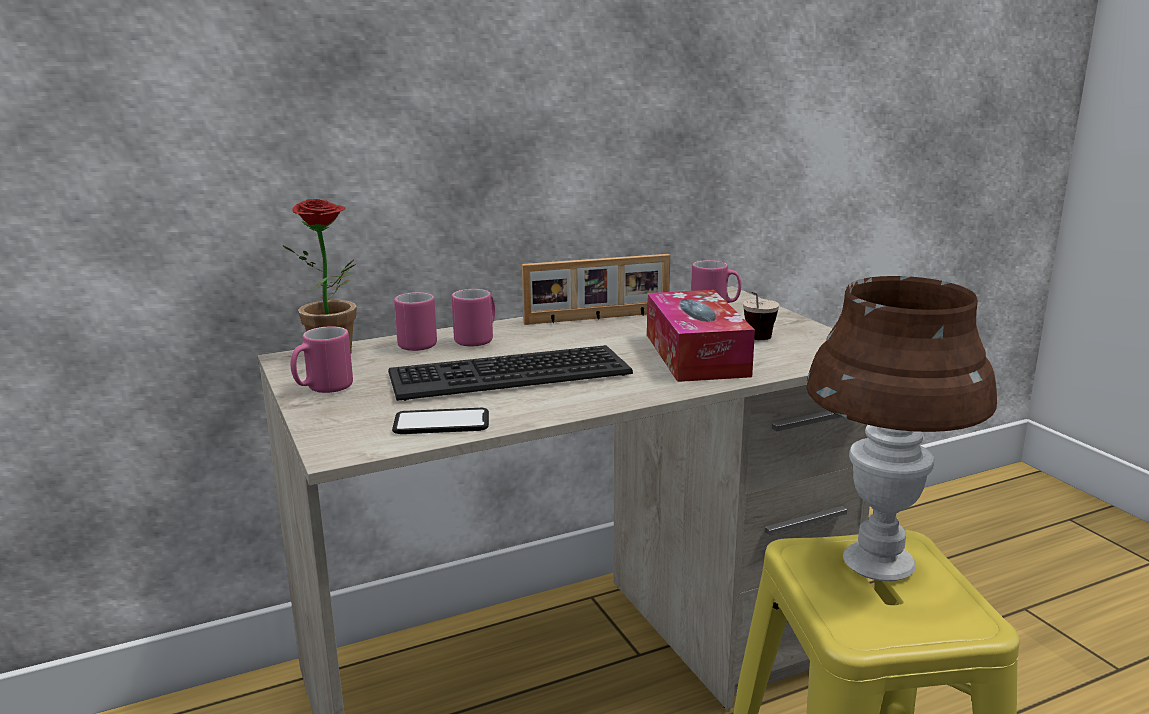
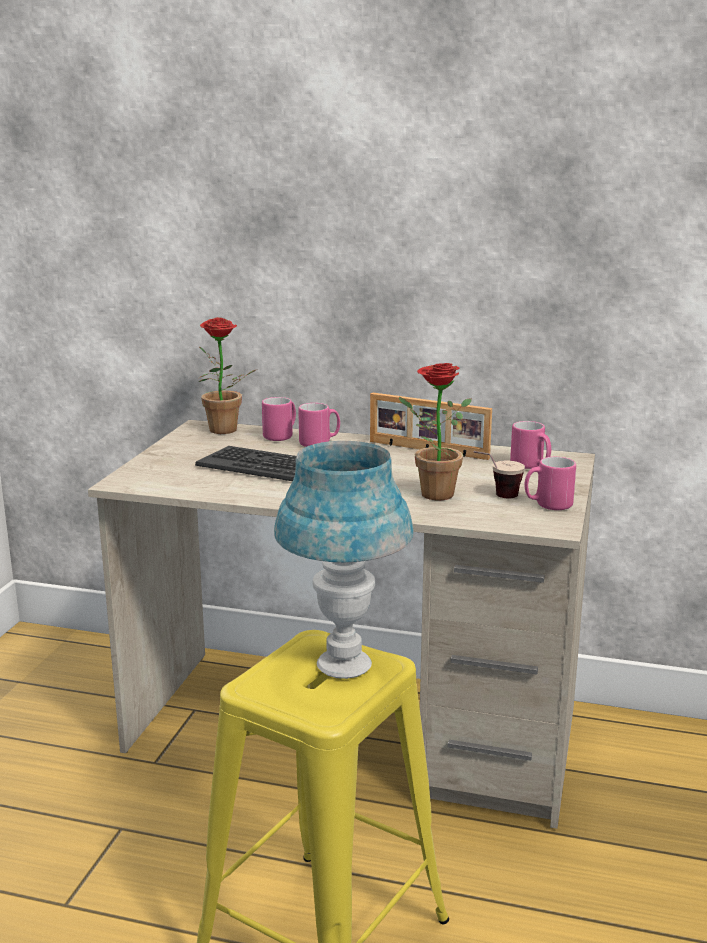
camera: 40 degrees right, 0 degrees up
(323, 389) = (178, 448): pink mug -> pink mug (547, 505)
(441, 423) = (193, 485): phone -> none
(696, 355) = (430, 493): tissue box -> potted plant
(879, 564) = (344, 665): brown table lamp -> blue table lamp

